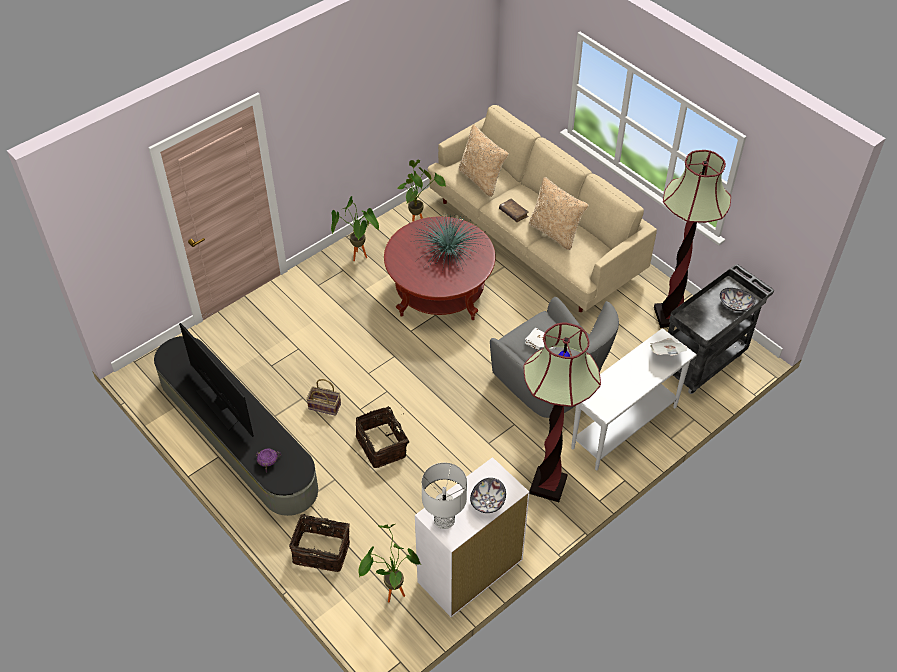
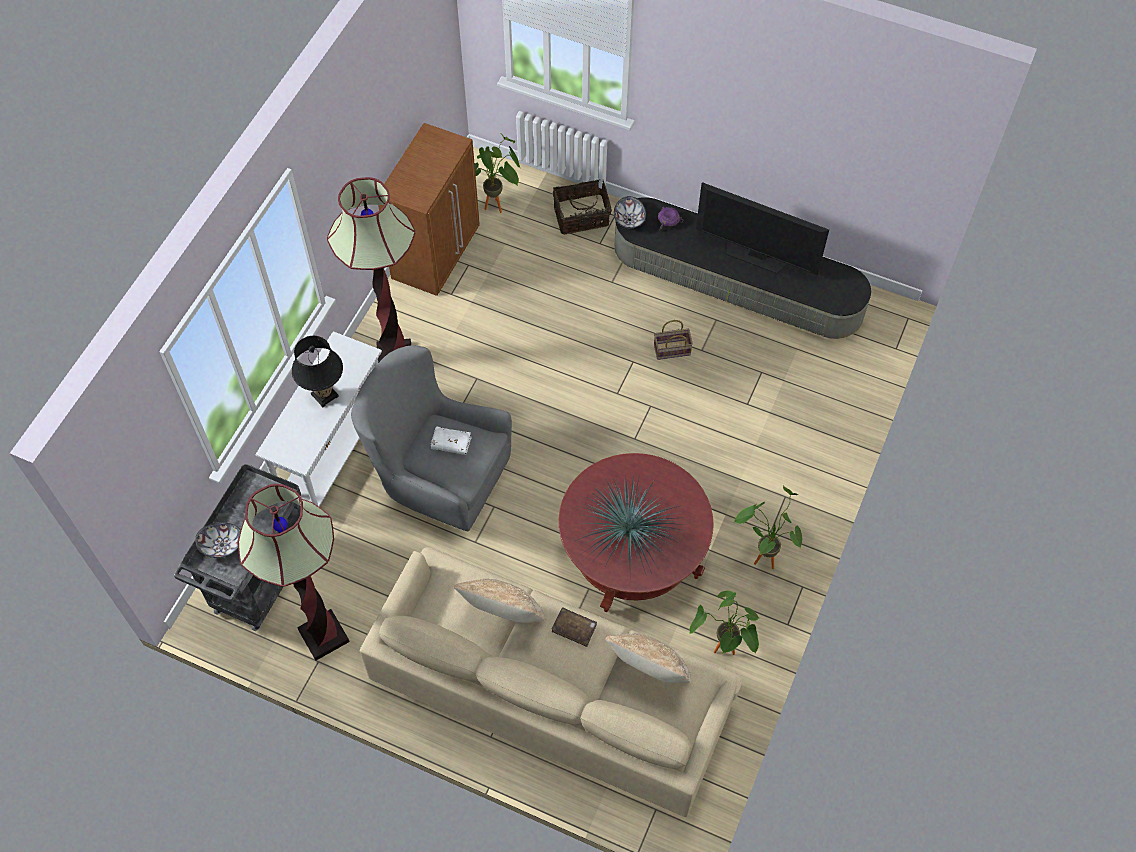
camera: 155 degrees right, 10 degrees up
(383, 445) = (585, 333): basket -> none
(444, 519) = (442, 145): white table lamp -> none
(469, 571) = (436, 250): white cabinet -> brown cabinet
(488, 502) = (410, 172): bowl -> bowl (629, 220)
(630, 376) = (325, 395): none -> black table lamp
(666, 353) = (290, 441): newspaper -> none

